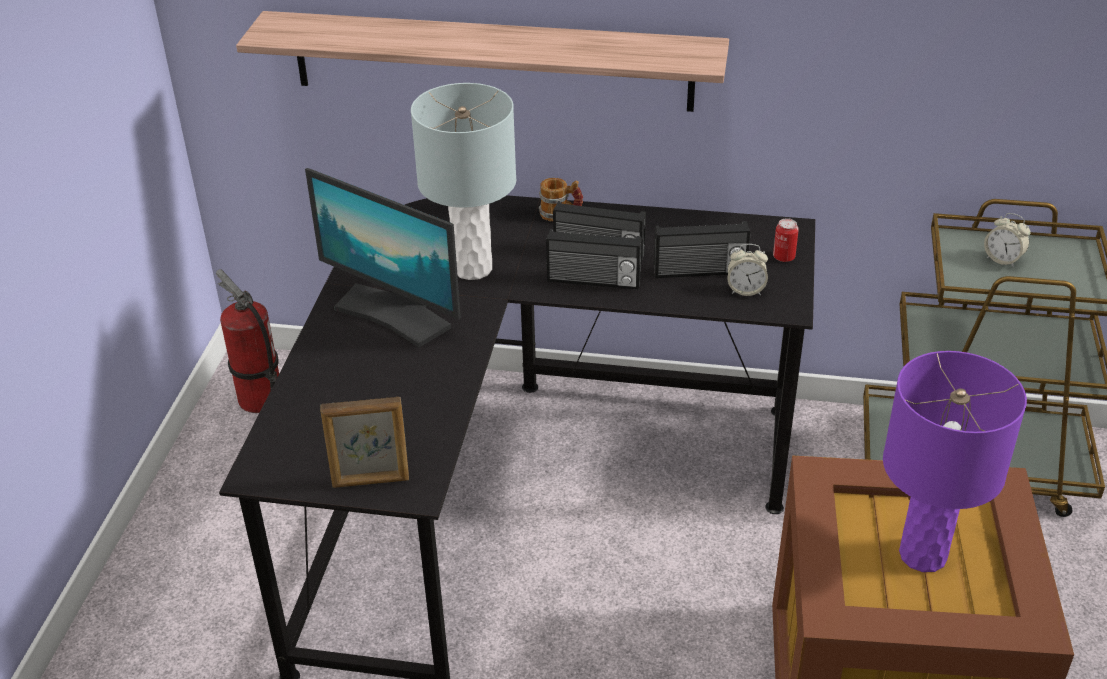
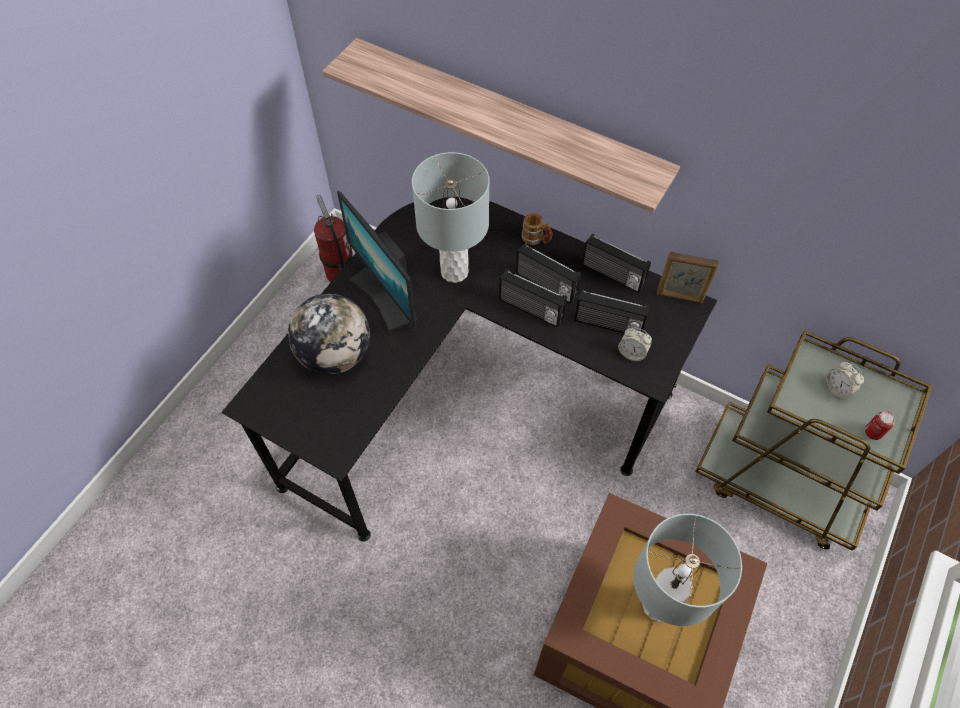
camera: 20 degrees right, 20 degrees up
(355, 389) = (335, 355): none -> globe
(371, 481) = (313, 437): picture frame -> picture frame (679, 297)
(676, 226) = (612, 275): none -> radio
(784, 257) = (675, 330): can -> can (873, 432)
(923, 555) = (658, 605): purple table lamp -> grey table lamp

